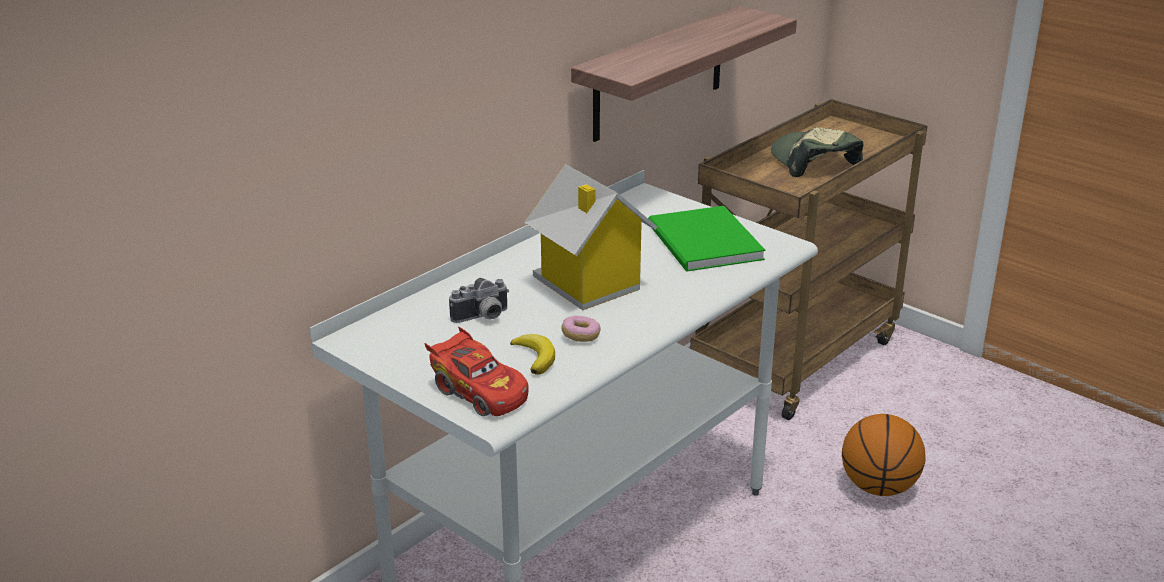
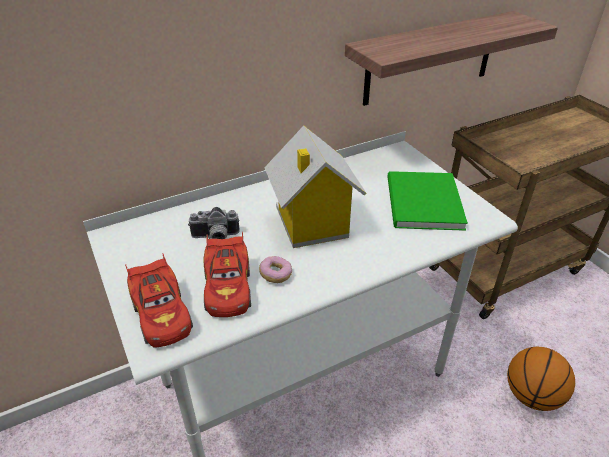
camera: 20 degrees right, 10 degrees up
(535, 357) = (228, 287): banana -> red toy car
(813, 162) = (548, 143): cap -> none

